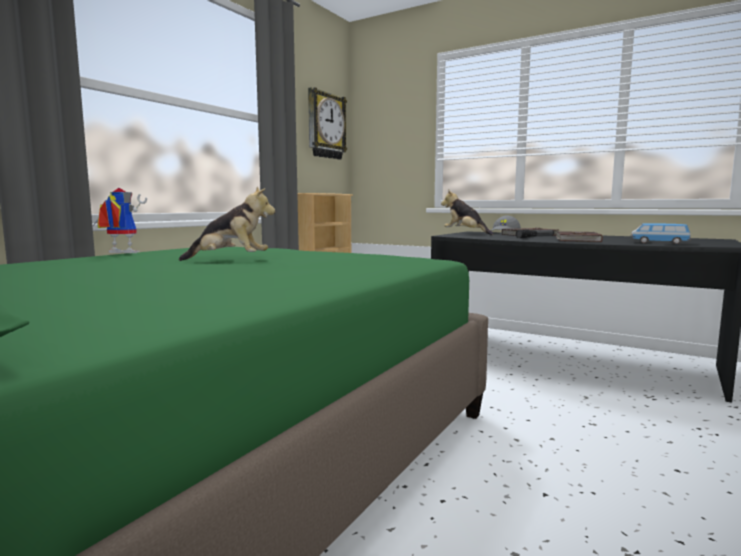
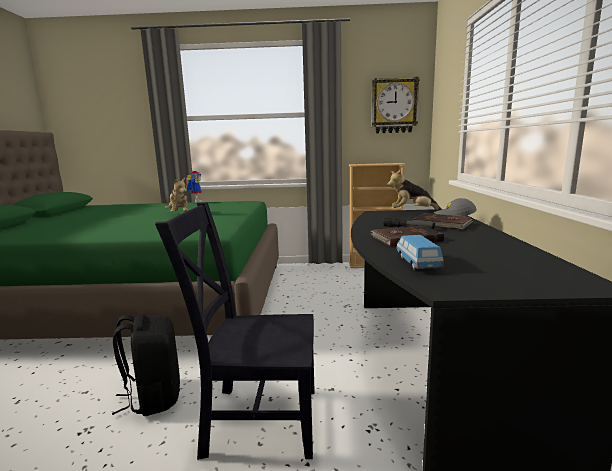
camera: 60 degrees right, 5 degrees up
(465, 233) = (412, 212): plush toy -> plush toy turned 105 degrees counterclockwise
(562, 490) = (153, 397): none -> black backpack
(629, 436) = (256, 420): none -> black chair

